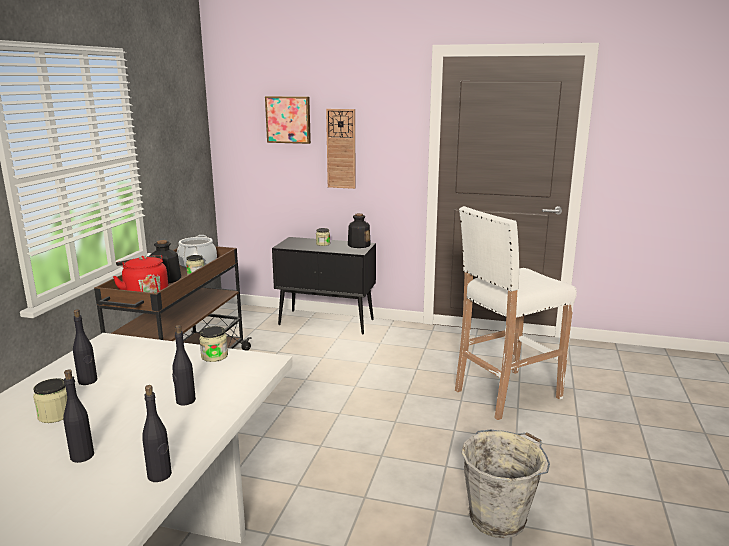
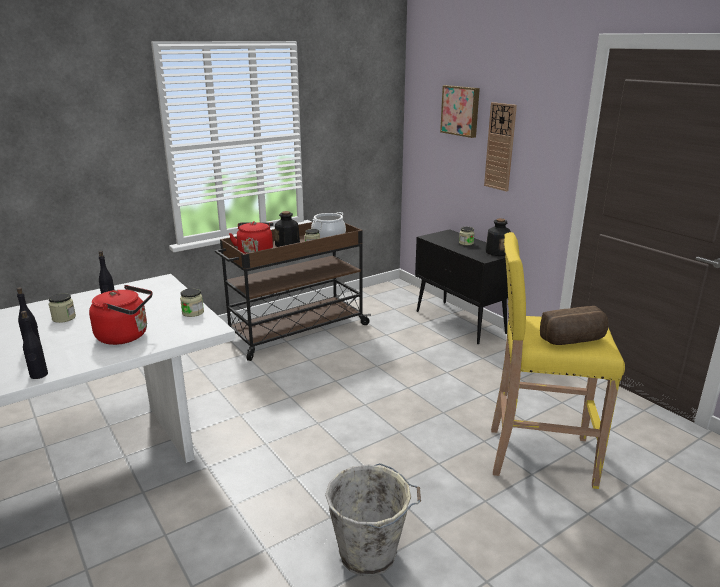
camera: 40 degrees right, 5 degrees up
(185, 401) = (126, 336): black bottle -> red kettle
(505, 394) = (538, 456): white stool -> yellow stool
(534, 283) = (574, 340): none -> bread

